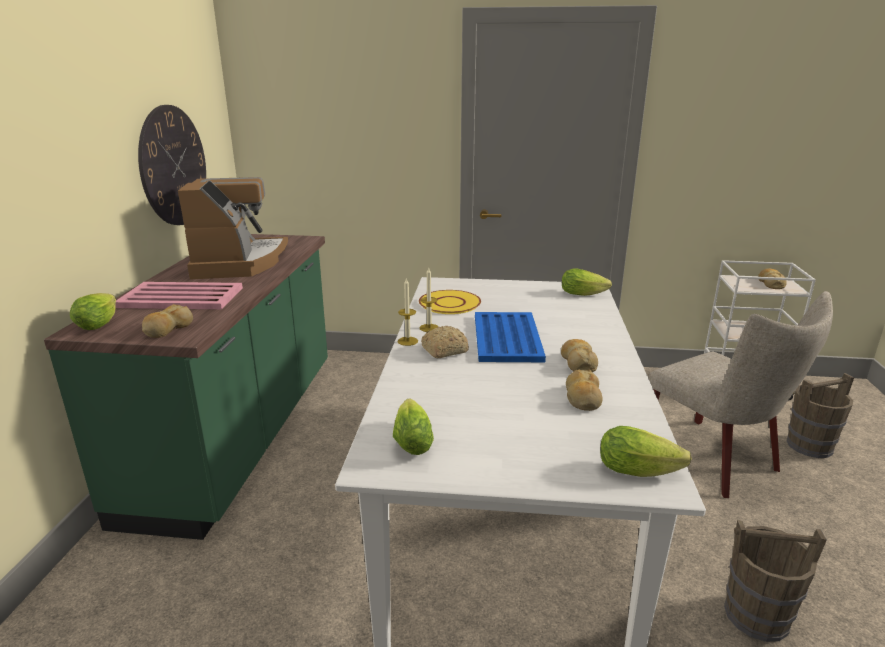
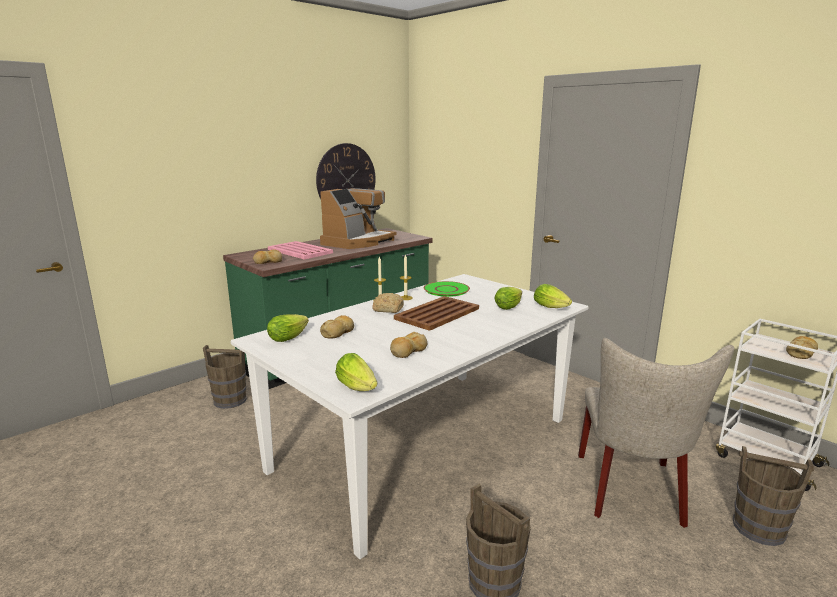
camera: 40 degrees right, 5 degrees down
(100, 322) = (251, 253): lettuce -> lettuce (509, 306)
(162, 587) = (230, 400): none -> brown bucket
(450, 303) = (446, 290): yellow plate -> green plate
(506, 338) = (436, 314): blue tray -> brown tray
(578, 363) = (448, 337): bread -> bread (338, 332)

